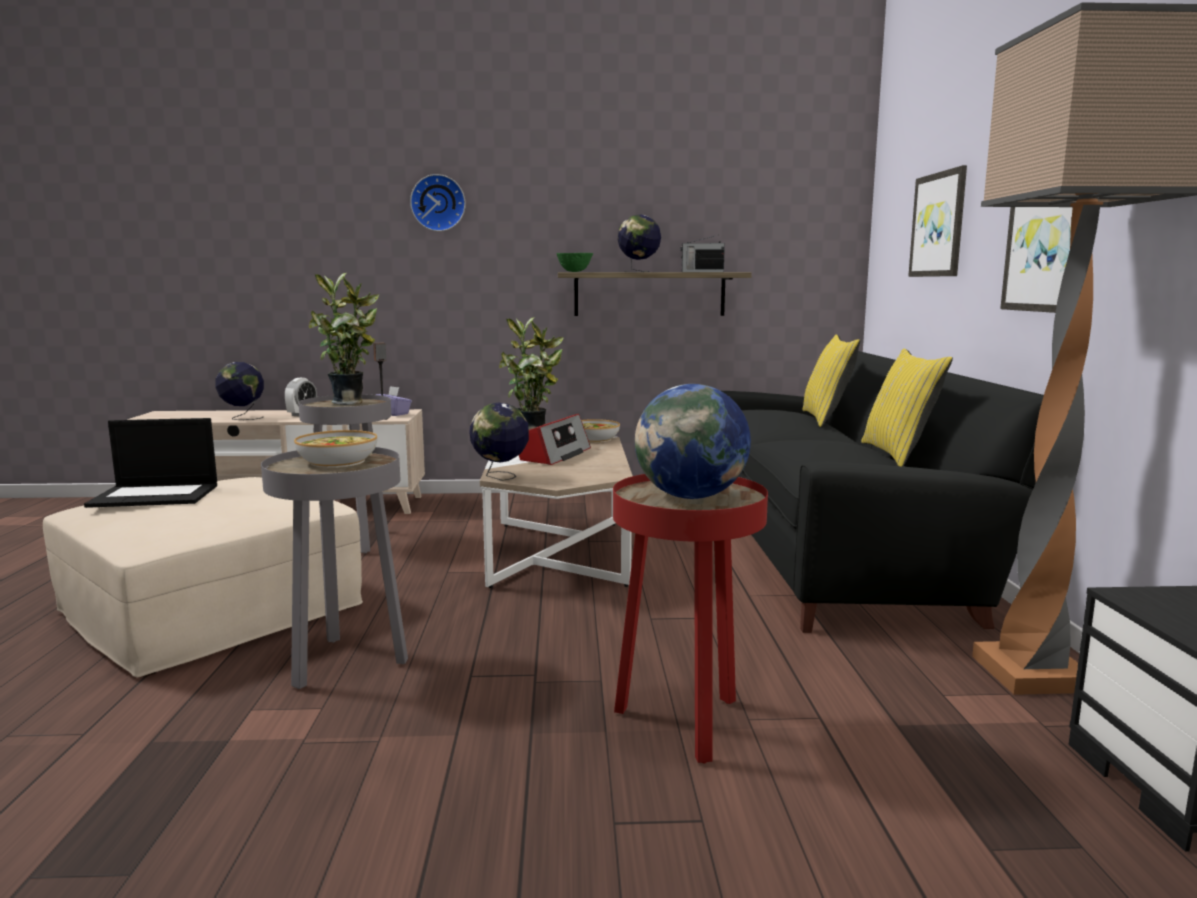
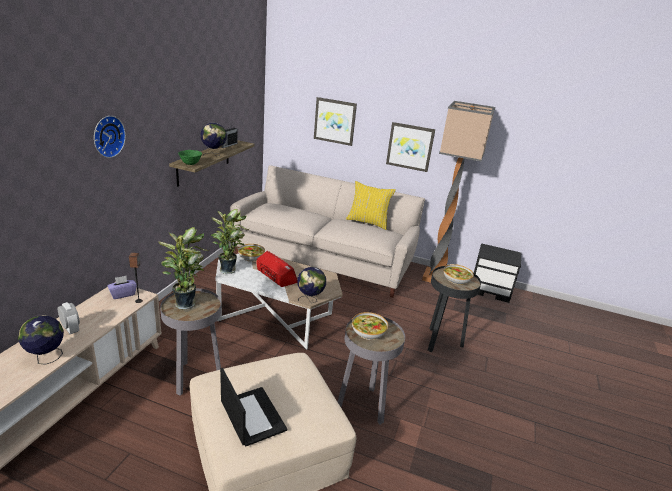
camera: 70 degrees left, 15 degrees up
(157, 495) = (252, 415): laptop -> laptop turned 45 degrees counterclockwise
(684, 724) = (441, 342): red side table -> black side table
(691, 496) = (456, 279): globe -> bowl
(826, 419) = (298, 206): yellow pillow -> none
(830, 547) = (324, 259): black sofa -> beige sofa

